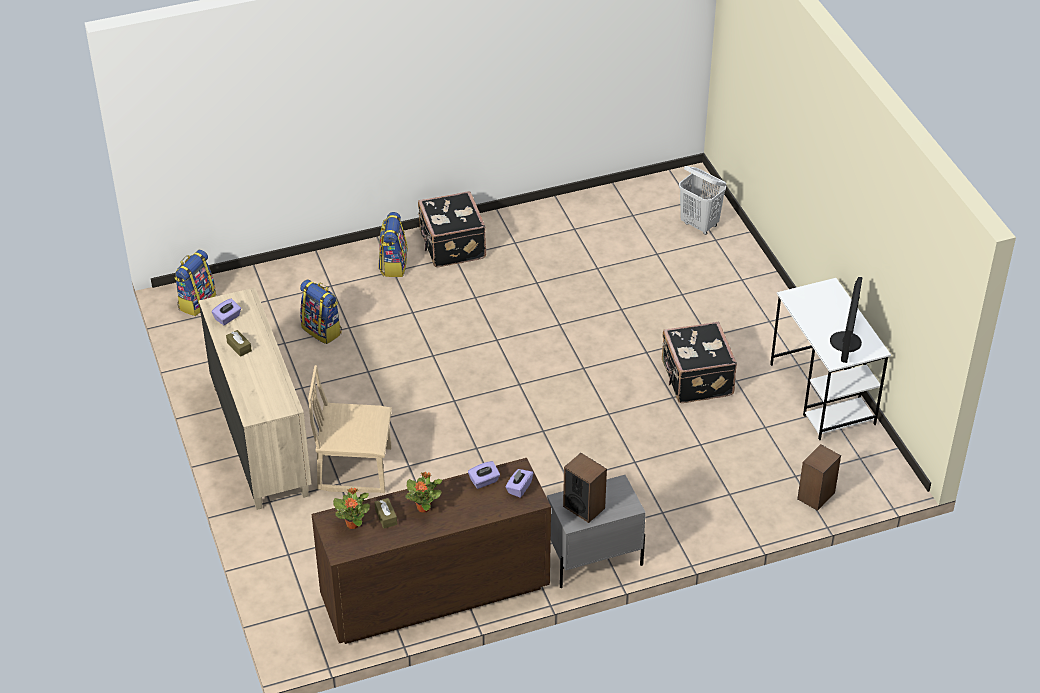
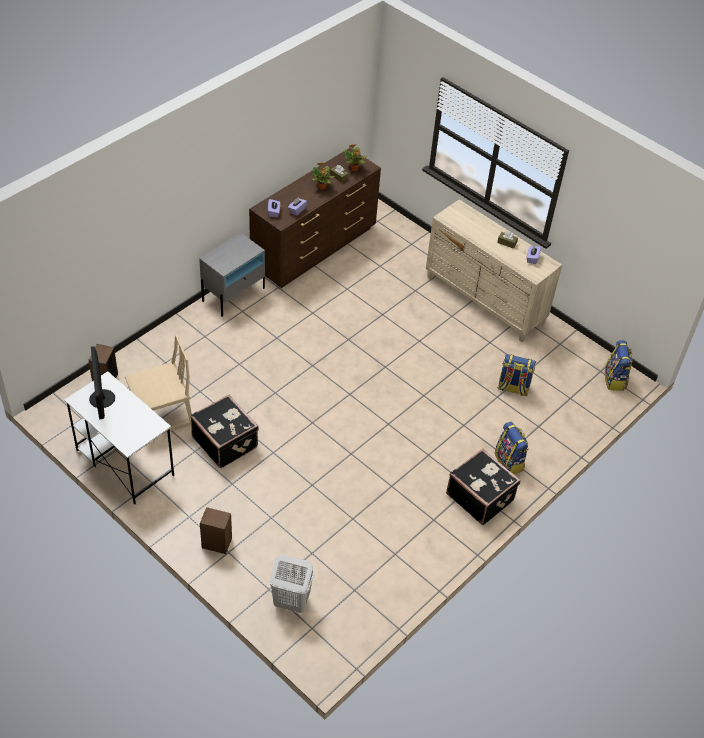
camera: 150 degrees right, 5 degrees up
(355, 468) = (413, 302): beige chair -> beige chair (162, 415)
(584, 507) = (238, 249): speaker -> speaker (216, 543)

